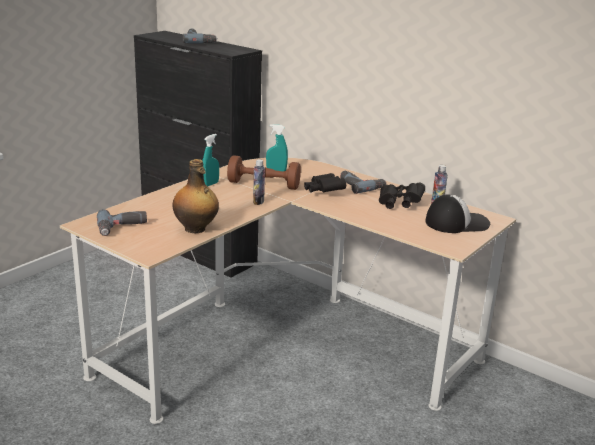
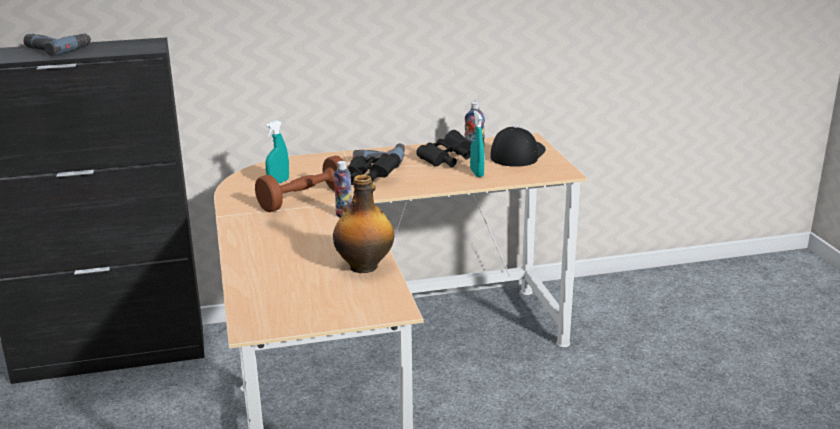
camera: 50 degrees left, 0 degrees up
(122, 228) = (299, 306): power drill -> none
(210, 184) = (255, 224): turquoise spray bottle -> turquoise spray bottle (476, 173)

